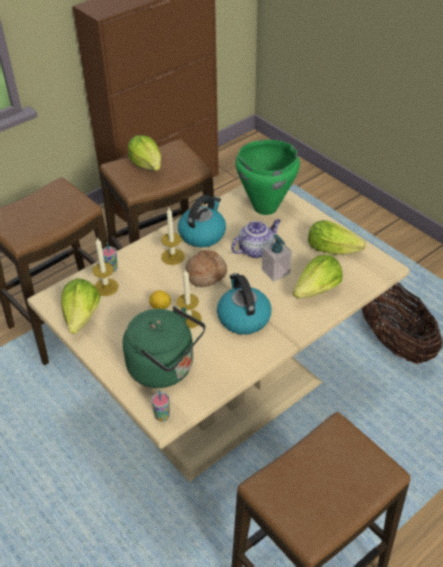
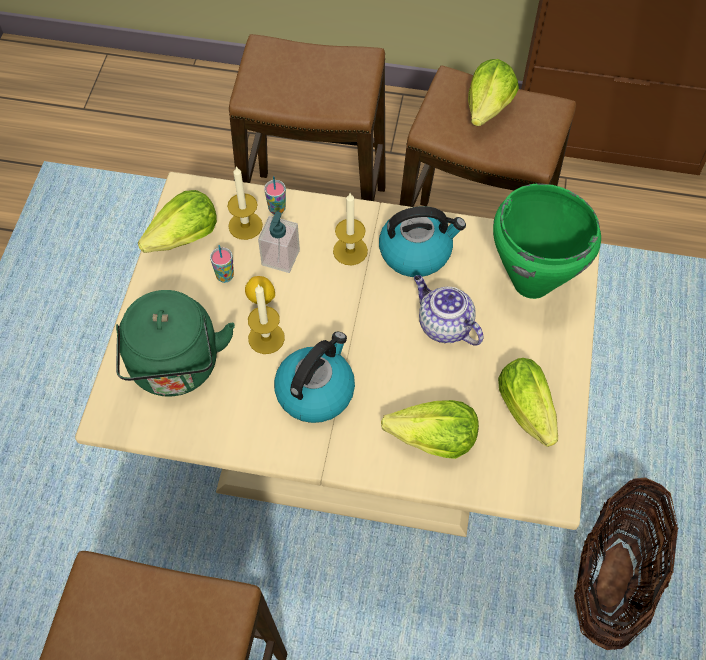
camera: 50 degrees right, 15 degrees up
(162, 416) = (109, 414): cup -> cup (225, 276)
(205, 274) = (352, 303): bread -> none
(256, 249) = (443, 325): teapot -> teapot turned 150 degrees counterclockwise
(275, 272) = (423, 373): soap dispenser -> soap dispenser (280, 257)

